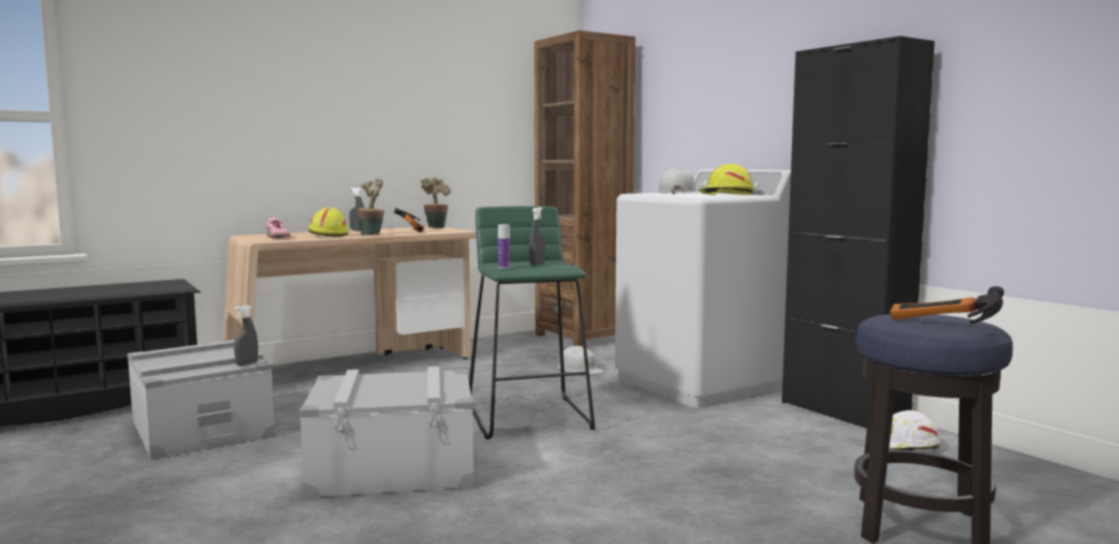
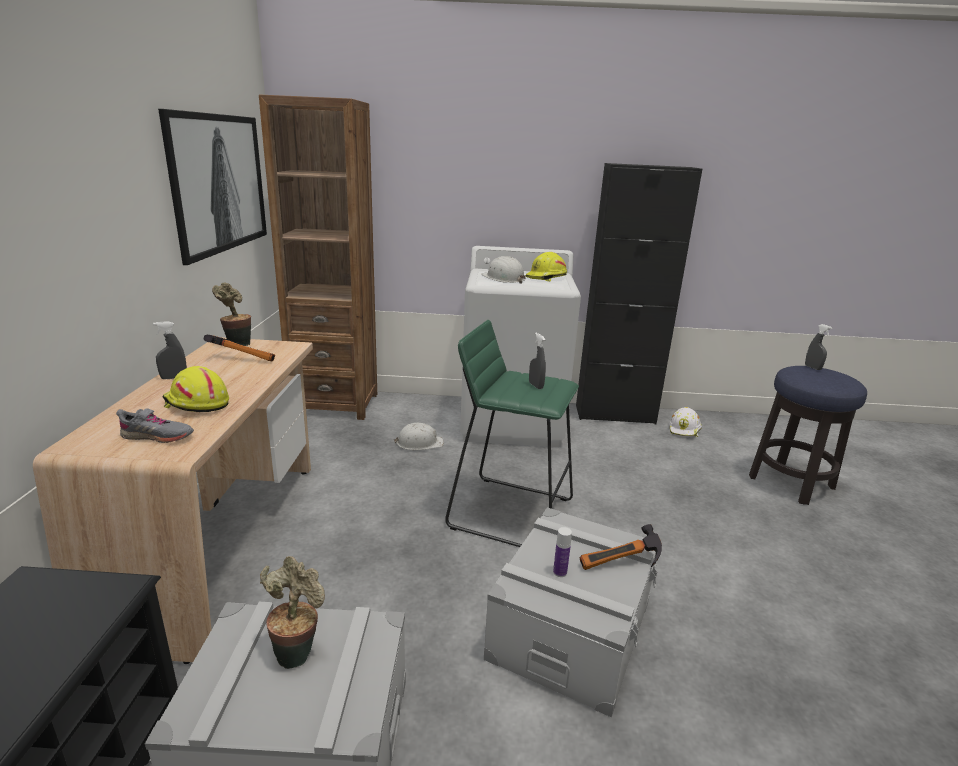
camera: 55 degrees left, 15 degrees up
(247, 364) = (385, 632): grey spray bottle -> grey spray bottle (812, 367)
(277, 237) = (157, 436): pink shoe -> grey shoe
(372, 234) = (246, 384): potted plant -> potted plant (297, 651)
(486, 111) = (220, 183): none -> picture
(504, 268) = (545, 403): bottle -> bottle (560, 572)
(941, 326) = (838, 380): hammer -> hammer (621, 566)

